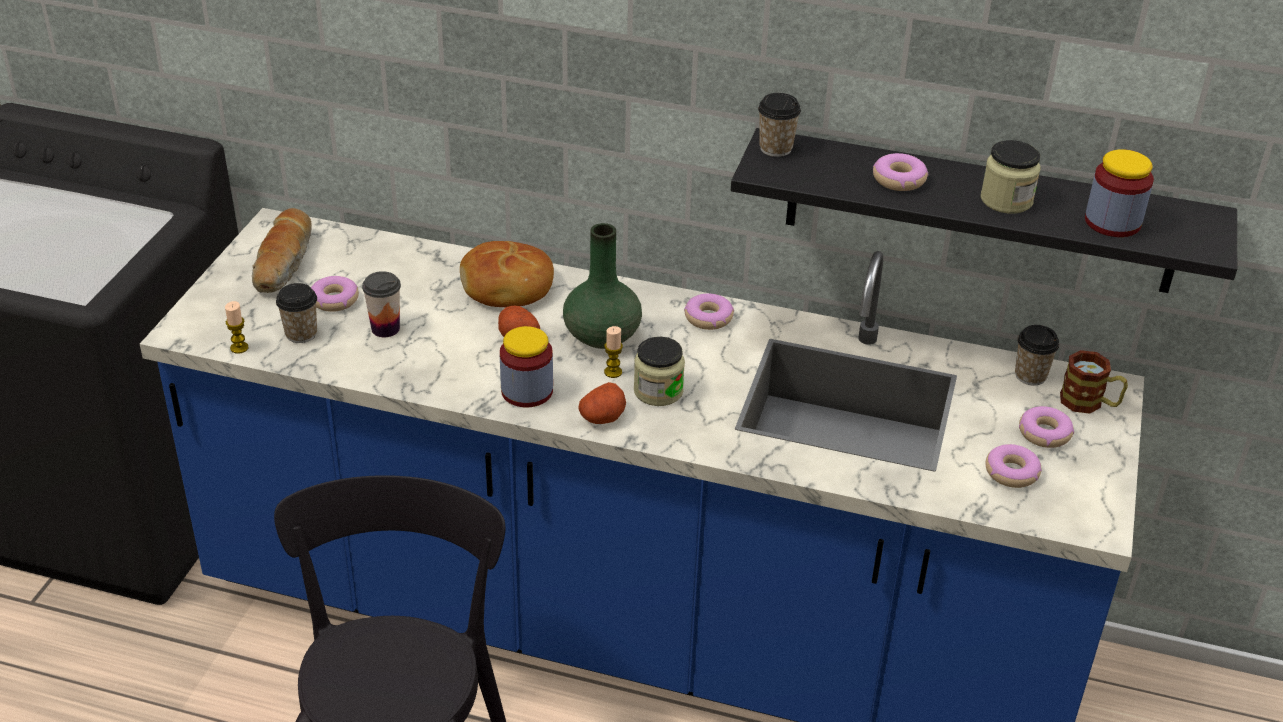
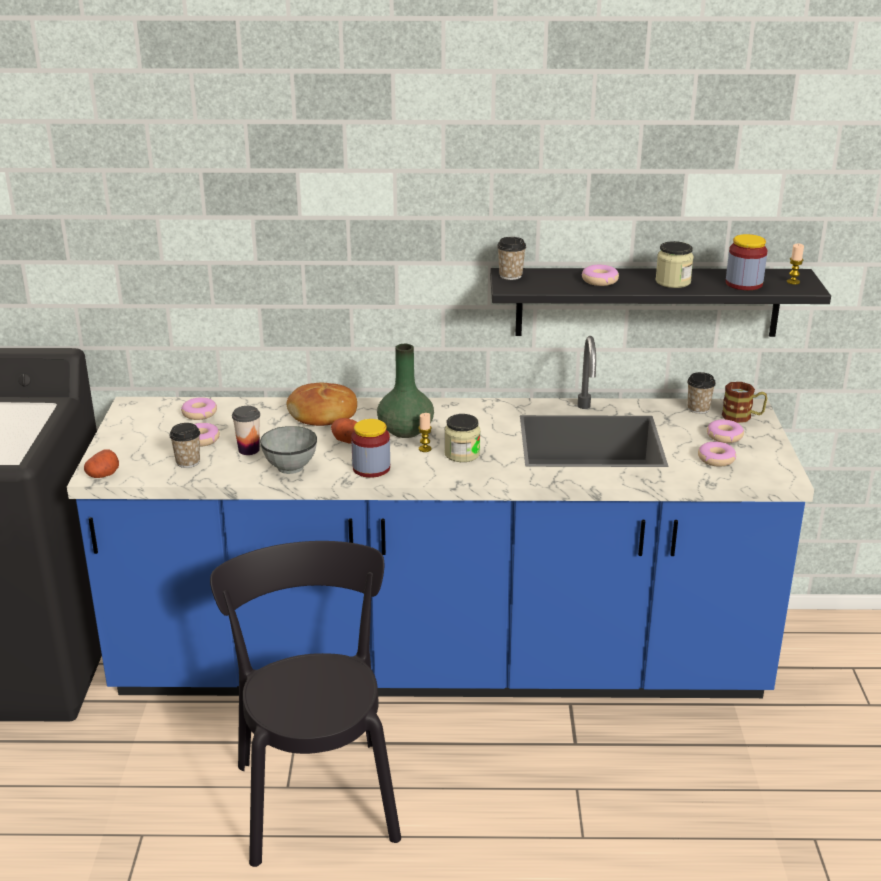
camera: 15 degrees left, 10 degrees down
(239, 348) = (145, 477): candle -> candle (793, 282)
(284, 263) = (152, 425): bread -> none
(423, 369) = (290, 467): none -> grey bowl
(602, 417) = (432, 474): potato -> potato (103, 475)
(708, 318) = (472, 410): donut -> donut (199, 414)

